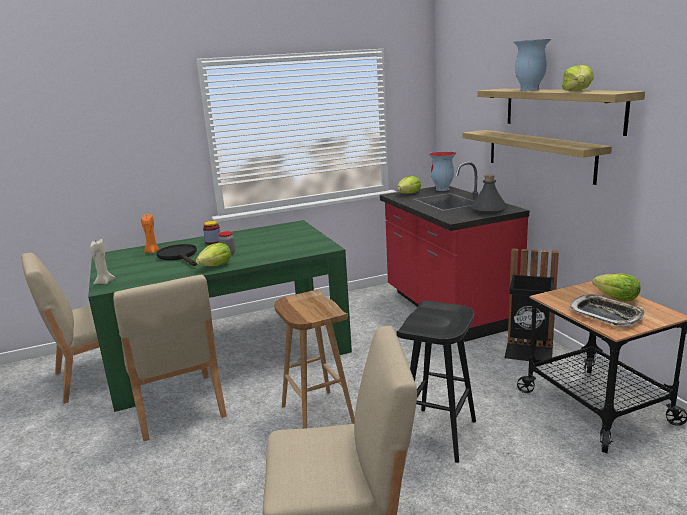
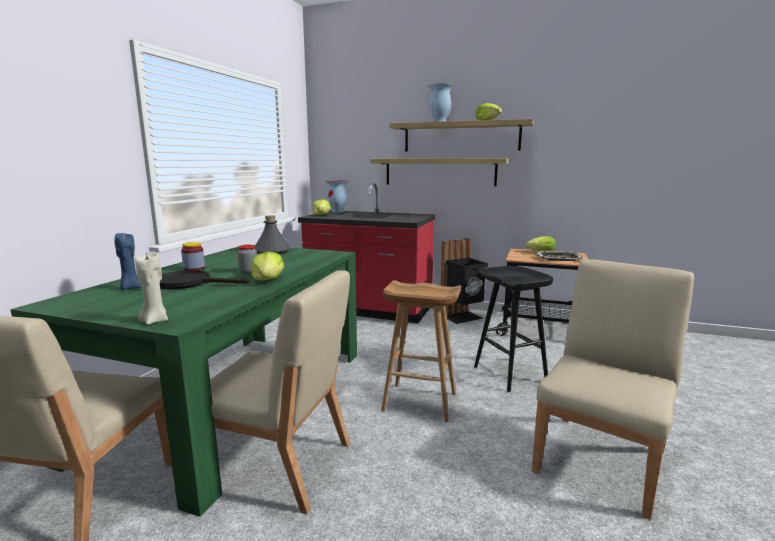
camera: 50 degrees left, 5 degrees down
(152, 252) = (130, 288): orange candle -> blue candle
(488, 210) = (412, 216): grey bottle -> grey bottle (272, 252)

